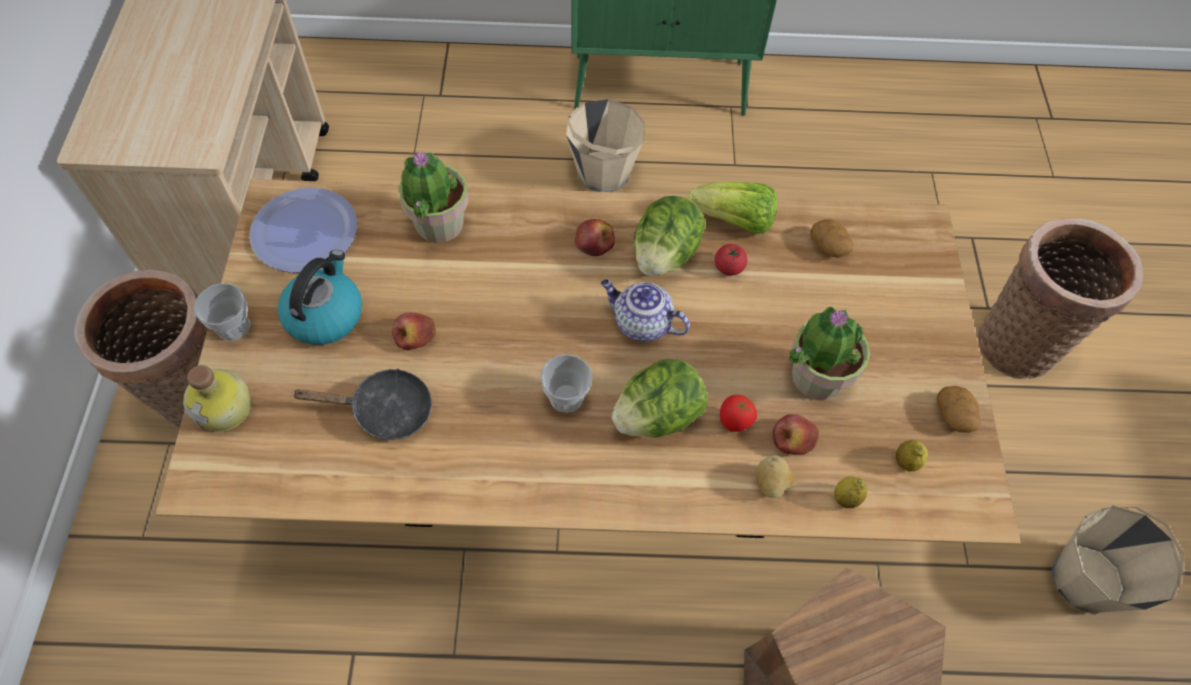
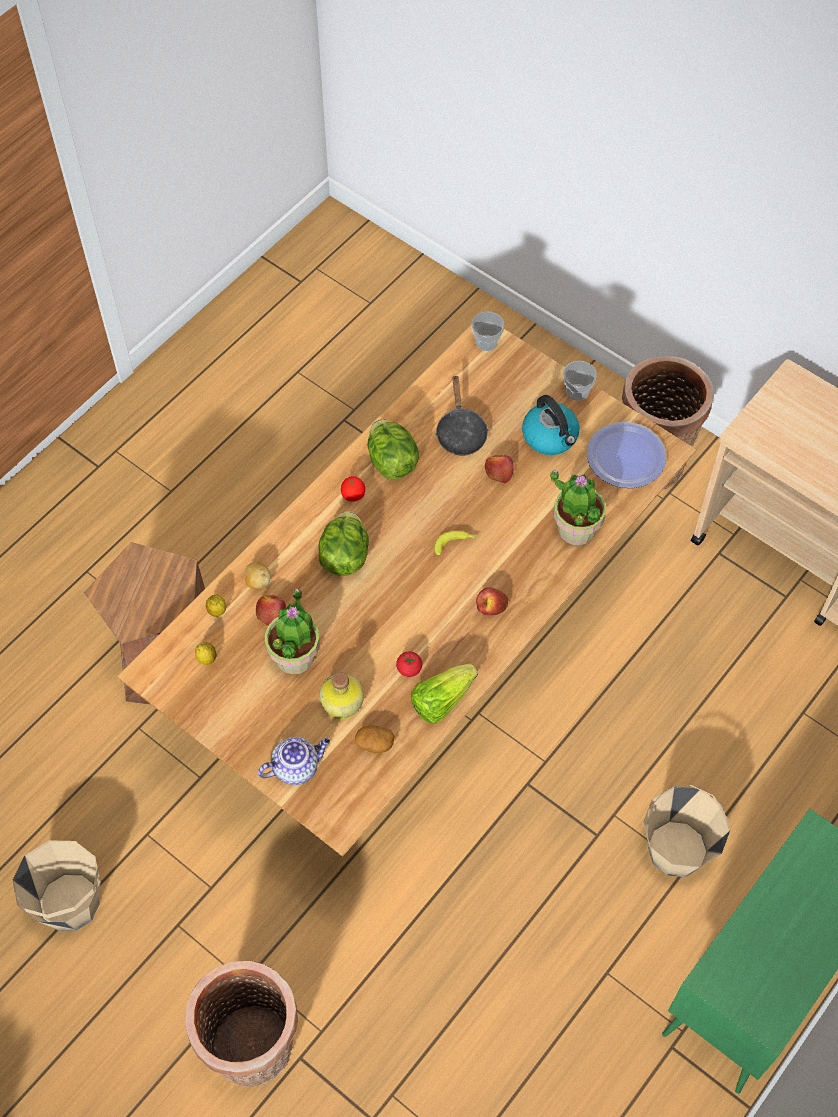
camera: 130 degrees right, 0 degrees up
(226, 408) = (521, 366): bottle -> bottle (341, 703)
(384, 410) = (460, 432): black frying pan -> black frying pan turned 45 degrees counterclockwise
(548, 318) = (455, 544): none -> banana
(566, 397) = (395, 520): cup -> cup (486, 342)
(640, 324) = (410, 589): teapot -> teapot (296, 767)
(665, 254) = (449, 639): lettuce -> lettuce (392, 461)
(734, 422) = (307, 590): tomato -> tomato (353, 496)
(954, 415) = (206, 710): potato -> none

